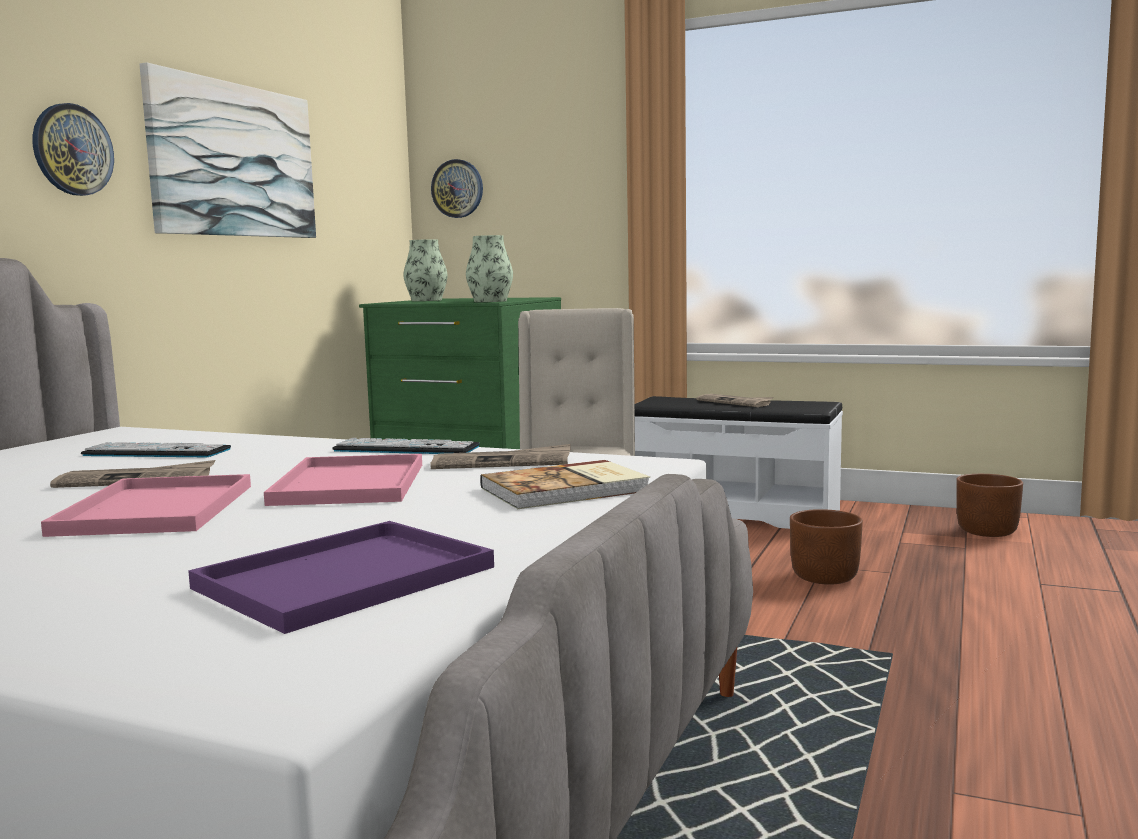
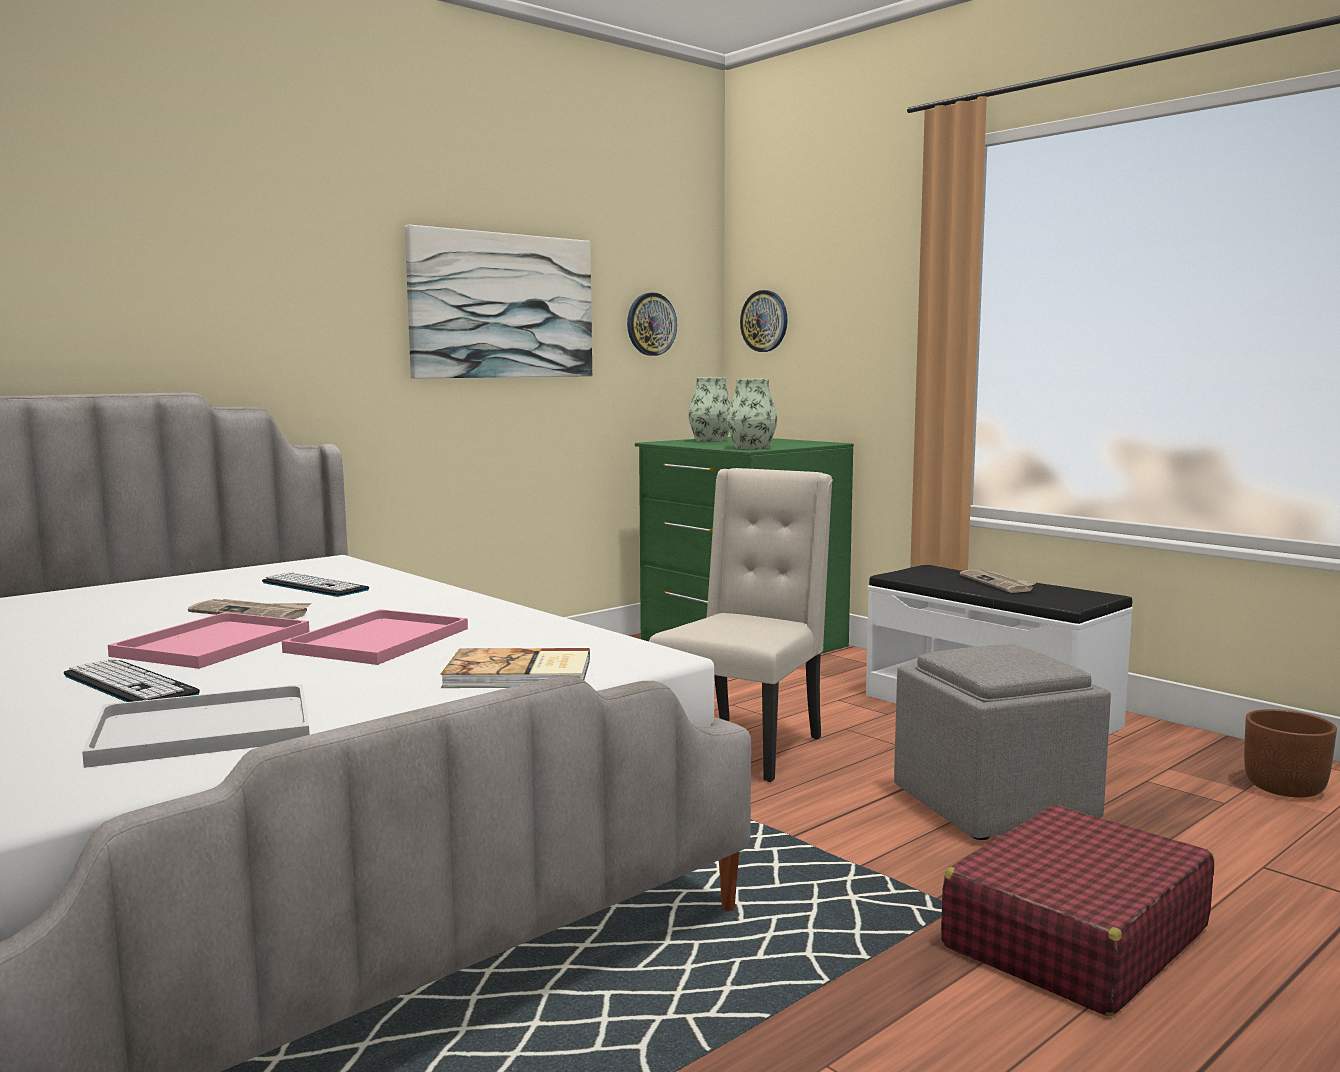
camera: 25 degrees right, 0 degrees up
(72, 150) = (332, 309): wall clock -> wall clock (651, 324)
(348, 575) = (208, 728): purple tray -> white tray
(406, 449) = (492, 608): keyboard -> keyboard (130, 685)
(502, 463) = (533, 636): newspaper -> none
(825, 577) = (996, 806): brown planter -> grey ottoman
(993, 656) = (1074, 938): none -> red suitcase

